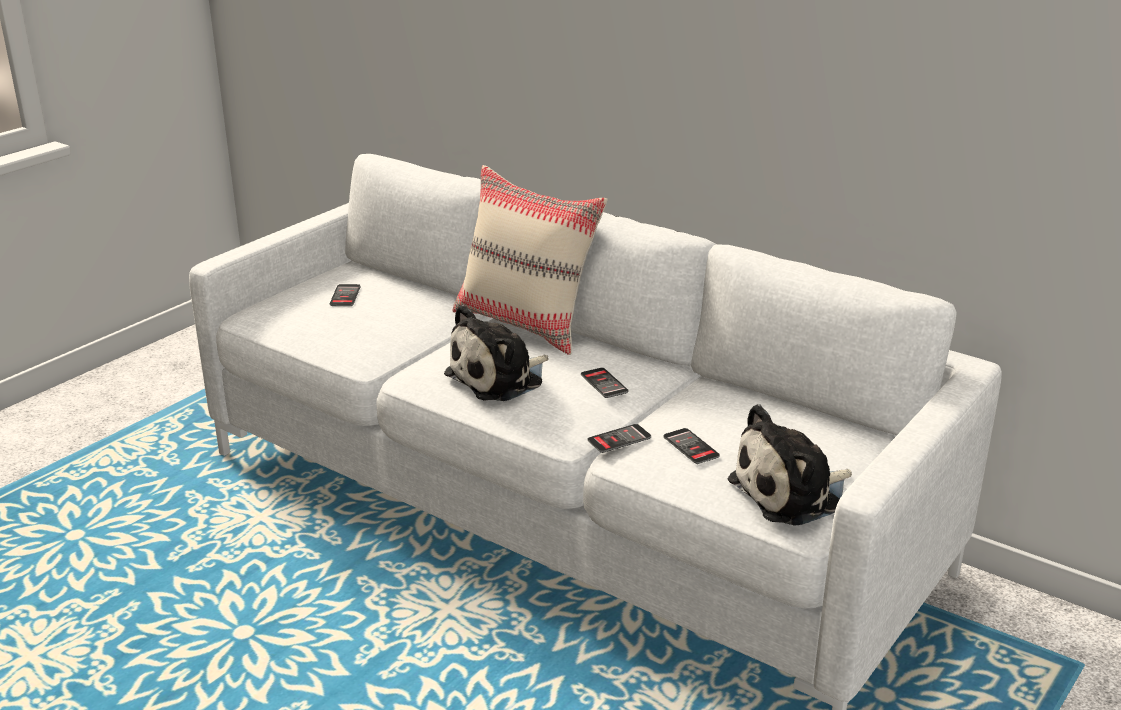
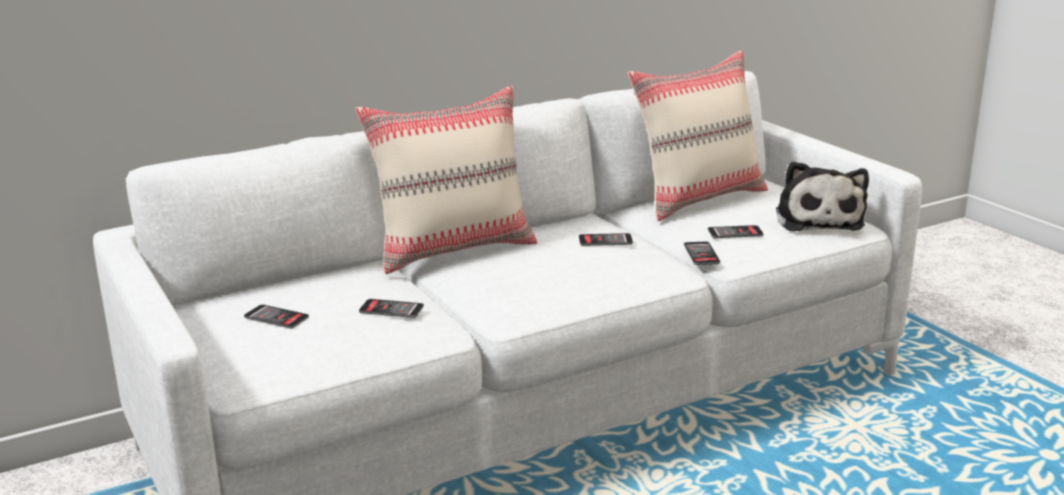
camera: 65 degrees left, 5 degrees down
(385, 330) = (391, 309): none -> phone
(499, 378) = (555, 276): plush toy -> none
(775, 410) = (698, 199): none -> beige pillow

